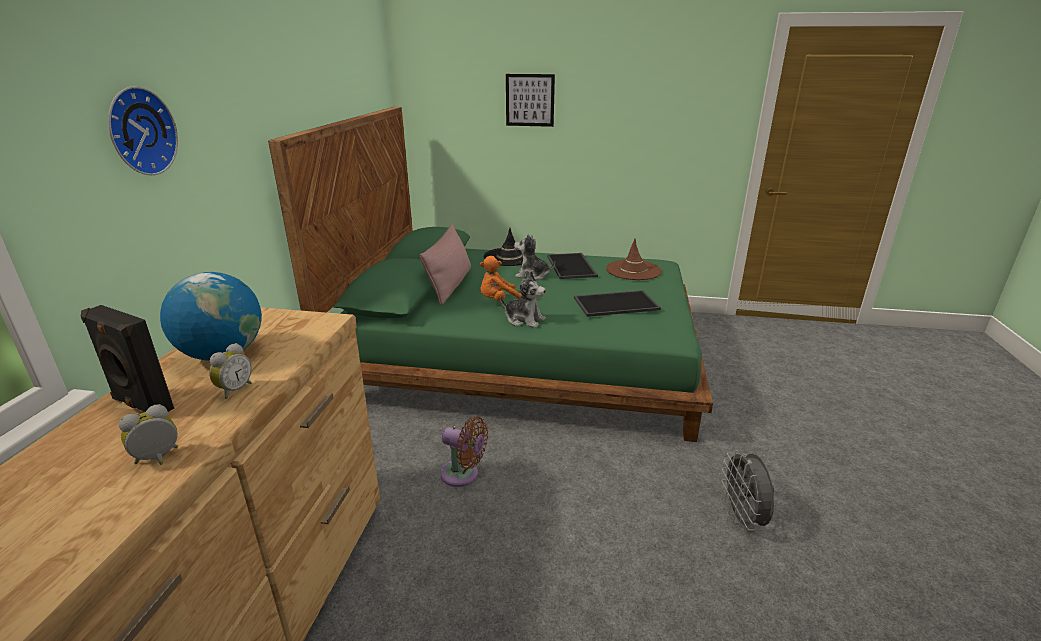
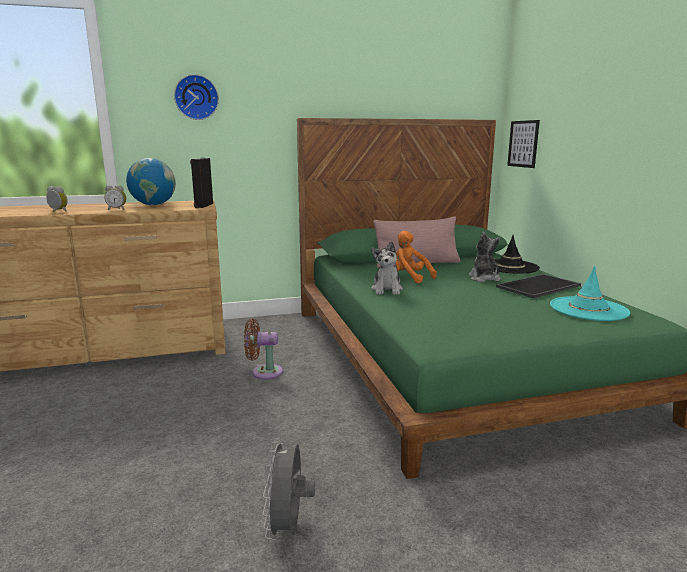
camera: 65 degrees right, 10 degrees down
(141, 405) = (102, 205): black speaker -> black speaker (203, 206)
(463, 475) = (263, 372): brown fan -> brown fan turned 90 degrees clockwise
(530, 100) = (592, 107): picture -> picture (523, 144)
(616, 303) = (472, 309): tray -> none
(633, 270) = (588, 309): brown hat -> turquoise hat
(742, 518) = (288, 528): grey fan -> grey fan turned 60 degrees counterclockwise

